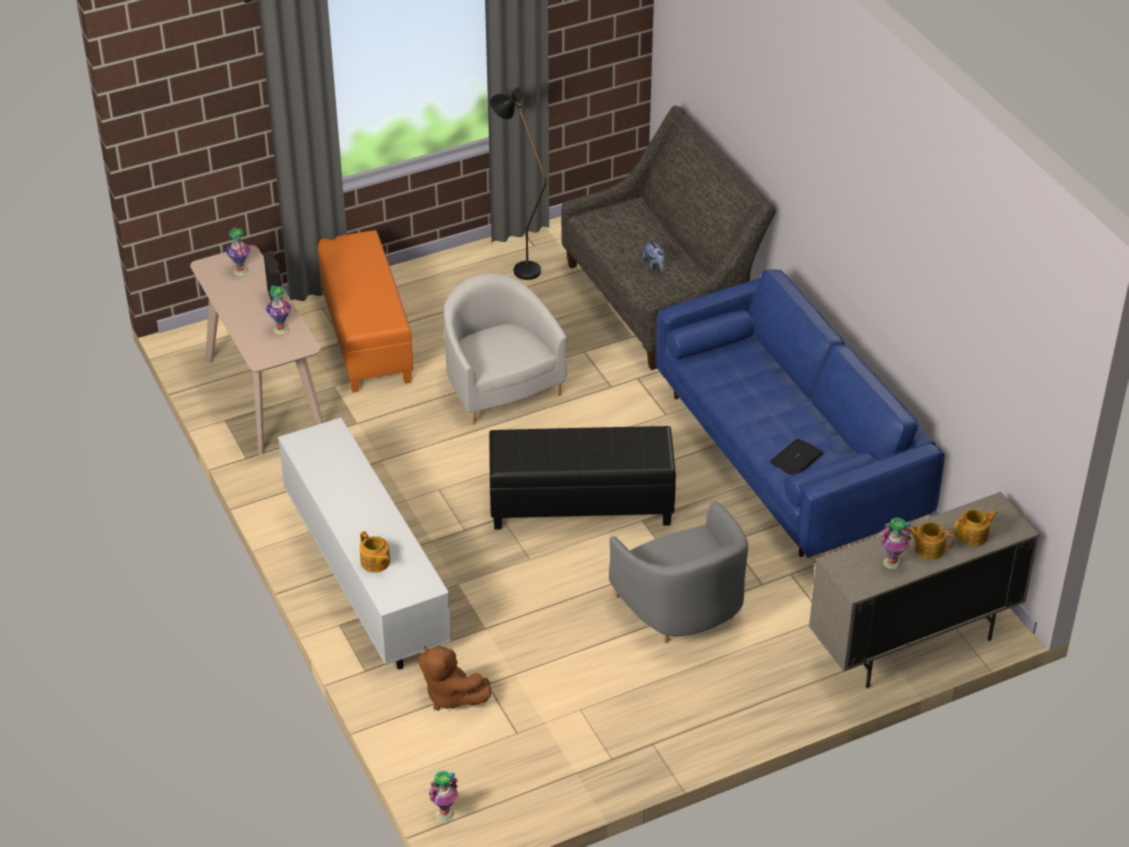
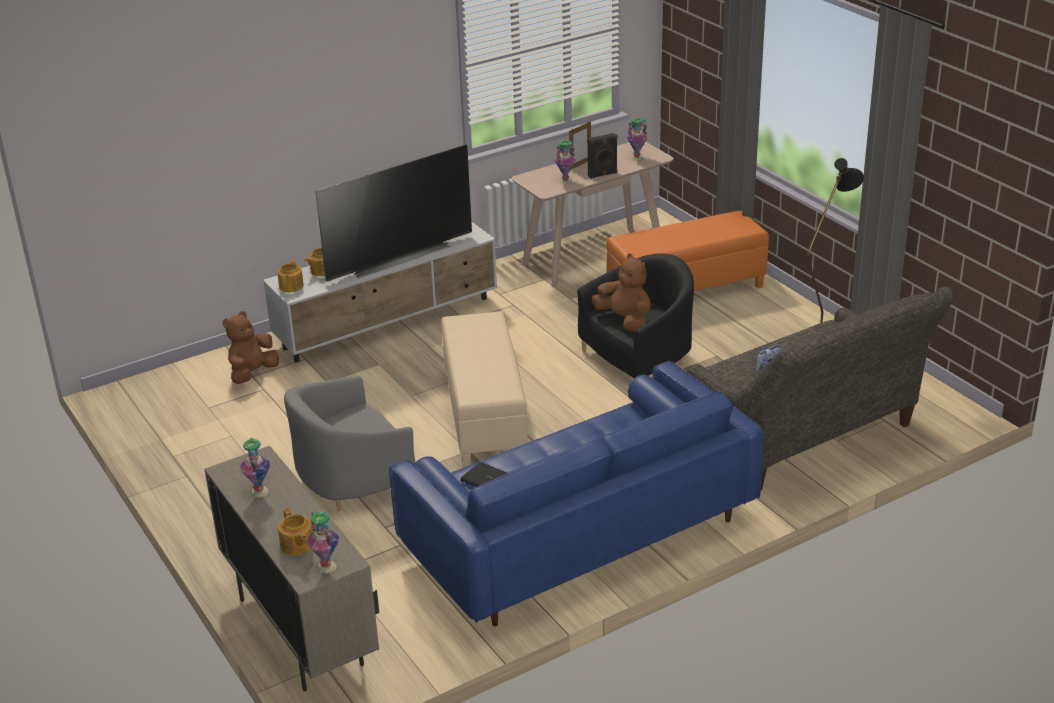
camera: 85 degrees right, 10 degrees down
(241, 314) = (580, 164): none -> picture frame
(360, 497) = (397, 256): none -> television
(444, 813) = (130, 383): vase -> vase (326, 566)
(499, 386) = (639, 359): white armchair -> black armchair
(503, 356) = (625, 320): none -> brown plush toy
(580, 505) = (483, 415): black ottoman -> beige ottoman
(928, 548) = (278, 514): teapot -> teapot (292, 286)

